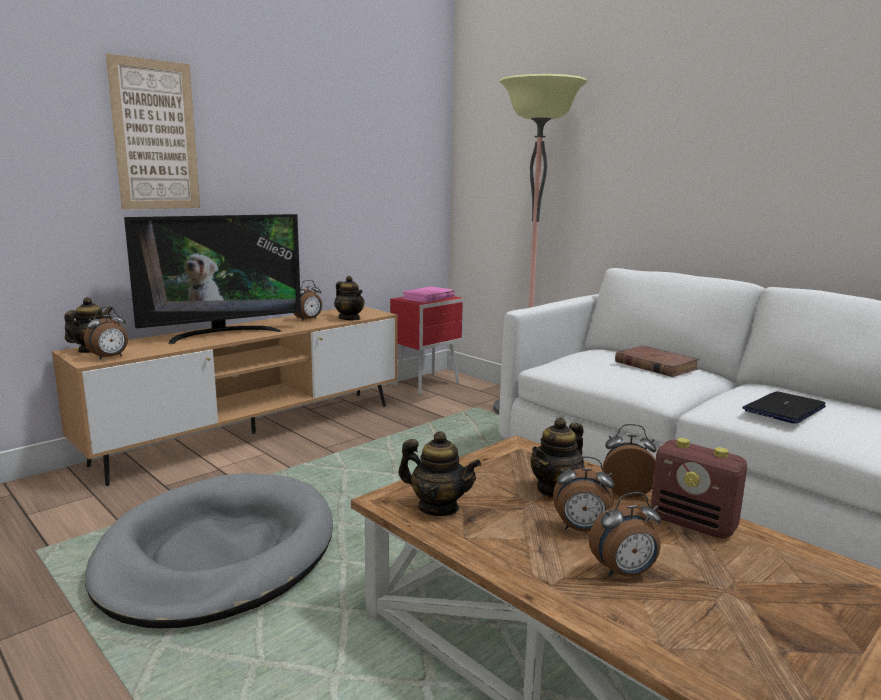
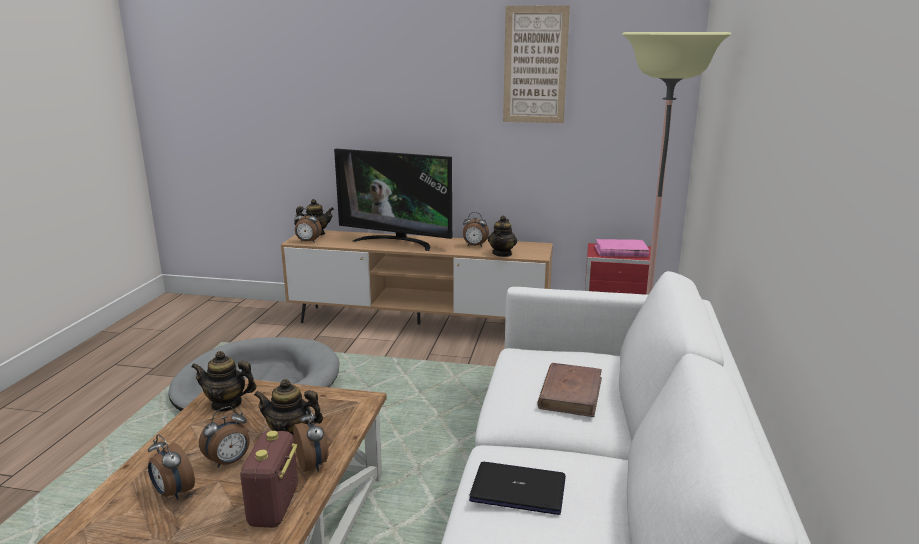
camera: 55 degrees right, 5 degrees up
(155, 135) = (374, 89): picture -> picture (535, 65)
(438, 507) = (226, 404): teapot -> teapot turned 105 degrees clockwise
(581, 529) = (229, 462): alarm clock -> alarm clock turned 105 degrees counterclockwise

